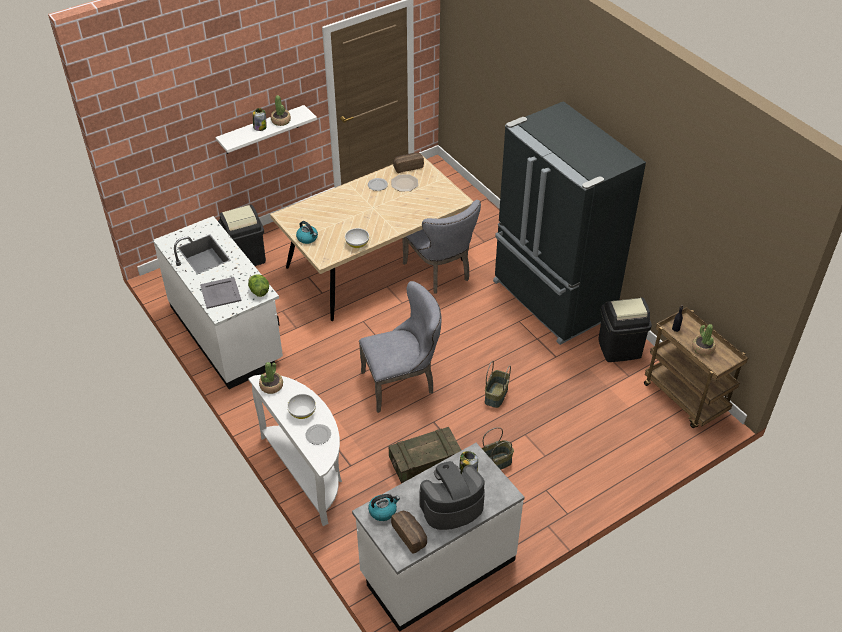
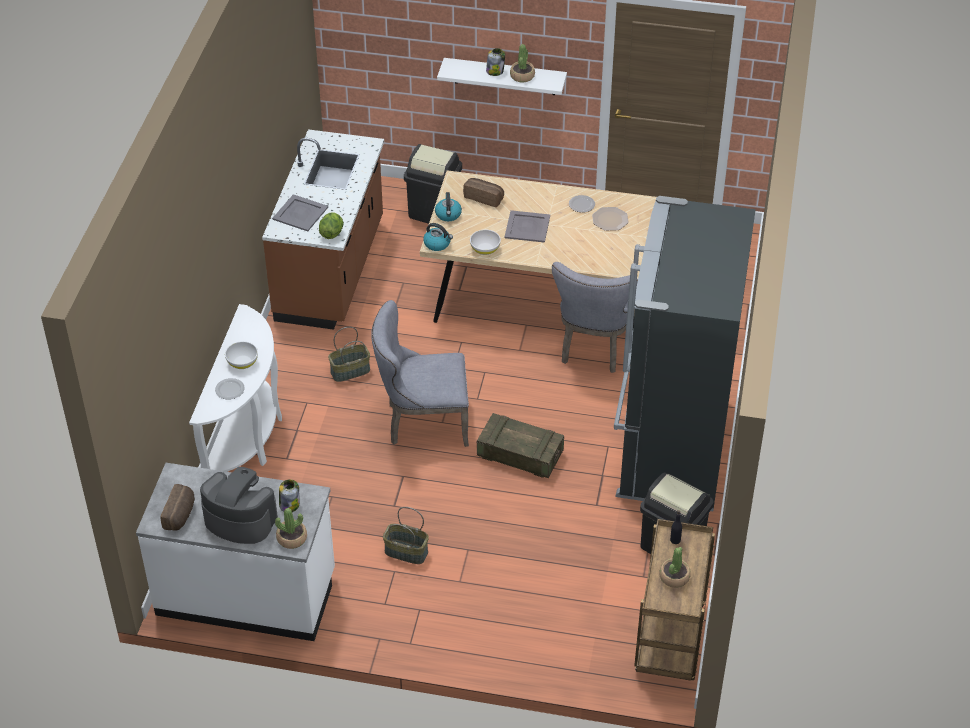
camera: 45 degrees right, 0 degrees up
(227, 333) = (331, 271): white counter -> brown counter
(271, 386) = (247, 323): potted plant -> potted plant (292, 538)
(363, 216) = (527, 226): none -> grey tray
(383, 511) = (186, 481): kettle -> kettle (437, 244)
(402, 383) = (422, 422): grey chair -> grey chair turned 150 degrees clockwise
(408, 166) = (637, 205): bread -> bread (484, 197)
(425, 462) = (350, 503): crate -> crate (520, 455)
(496, 395) = (490, 497): basket -> basket (350, 371)

